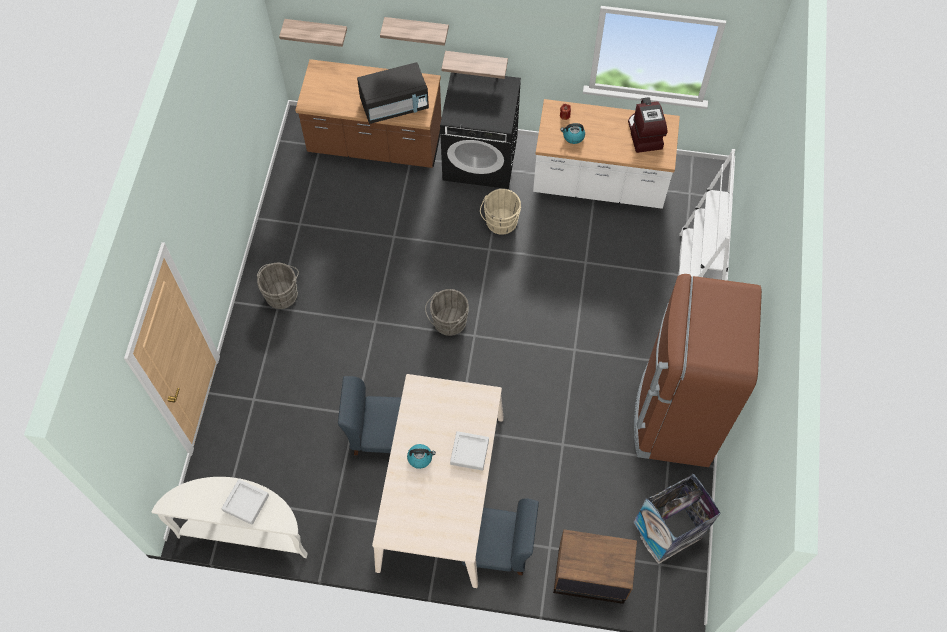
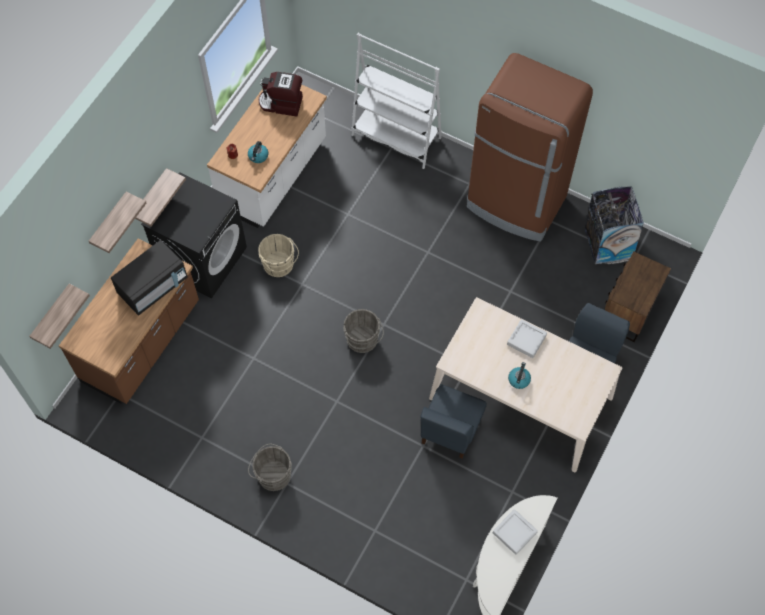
camera: 70 degrees left, 0 degrees up
(394, 105) = (153, 287): black microwave -> black microwave turned 45 degrees clockwise

